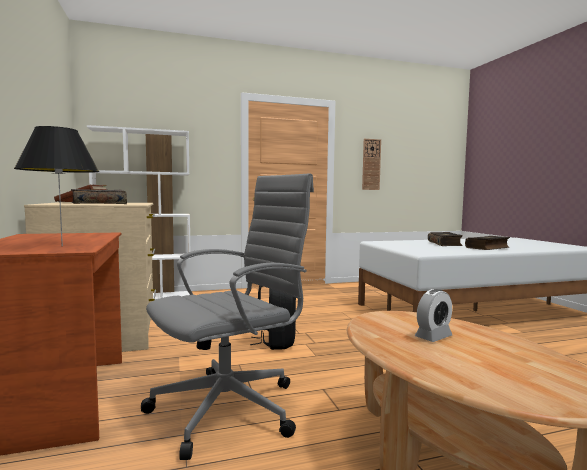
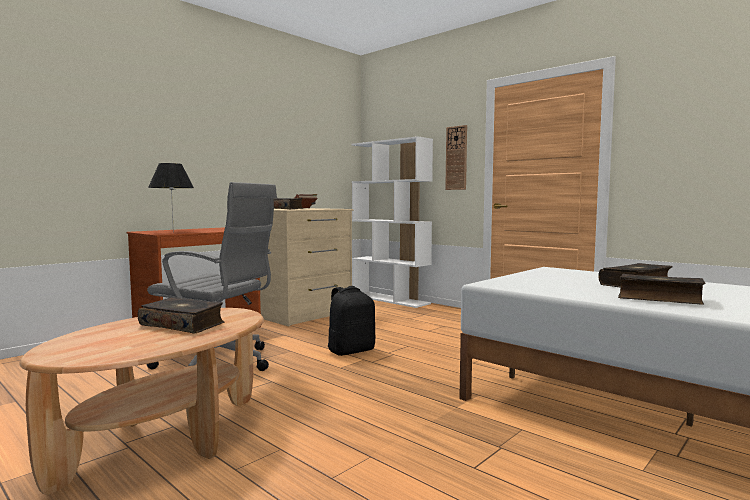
camera: 60 degrees right, 0 degrees up
(371, 164) = (683, 146): wall clock -> wall clock (456, 158)
(433, 337) = (183, 324): alarm clock -> book

